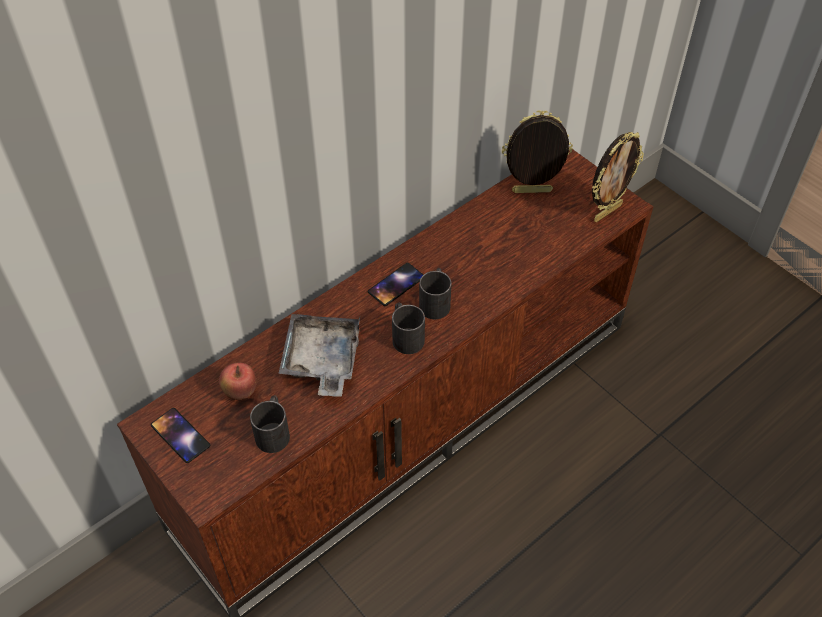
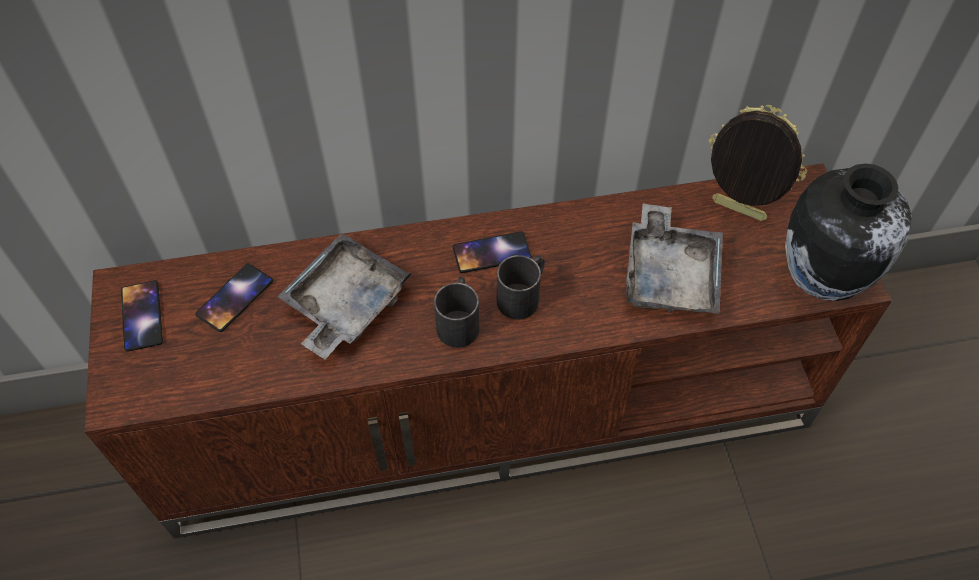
camera: 30 degrees right, 5 degrees up
(240, 392) = (235, 298): apple -> phone
(273, 431) = (237, 361): black mug -> none
(517, 248) = (670, 274): none -> grey tray
(606, 212) = (820, 280): picture frame -> vase

